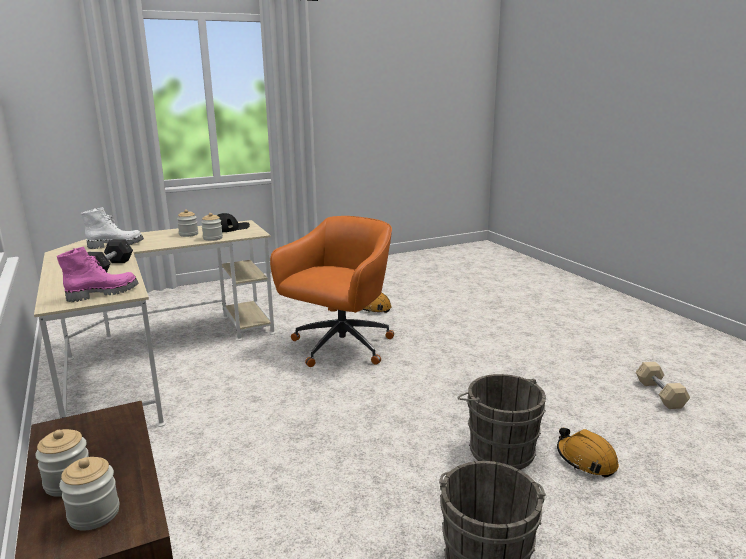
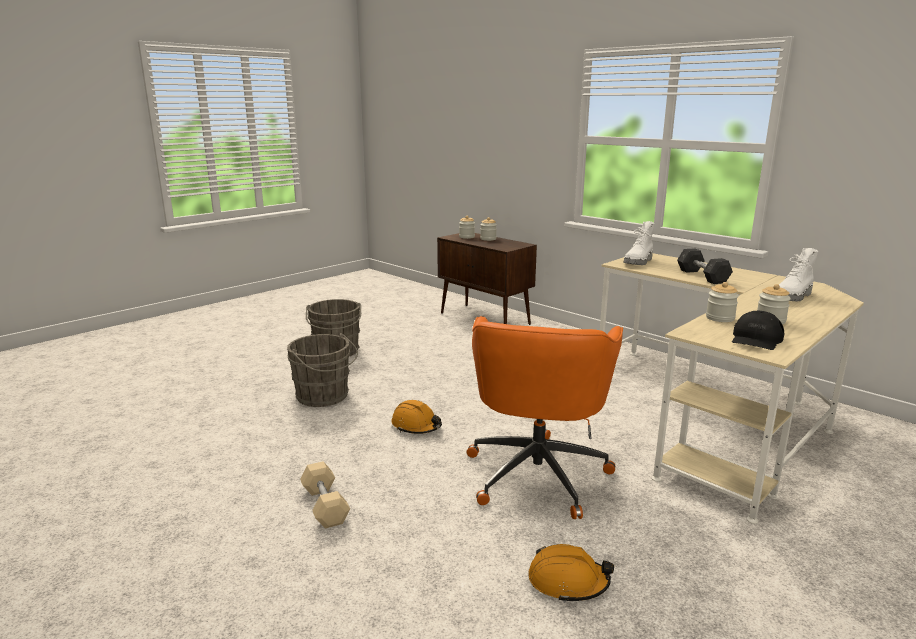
camera: 160 degrees right, 0 degrees up
(103, 293) = (639, 262): pink boot -> white boot
(586, 460) = (255, 400): orange hard hat -> orange hard hat (416, 426)
(659, 394) = (124, 474): beige dumbbell -> beige dumbbell (325, 505)

